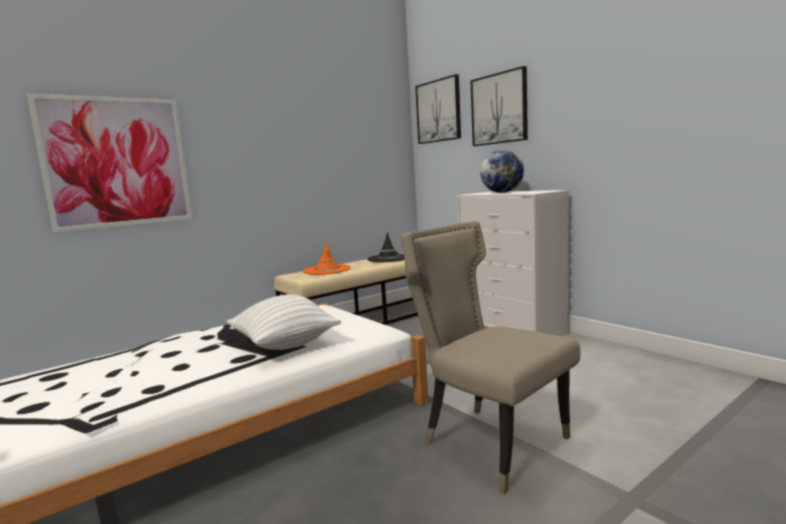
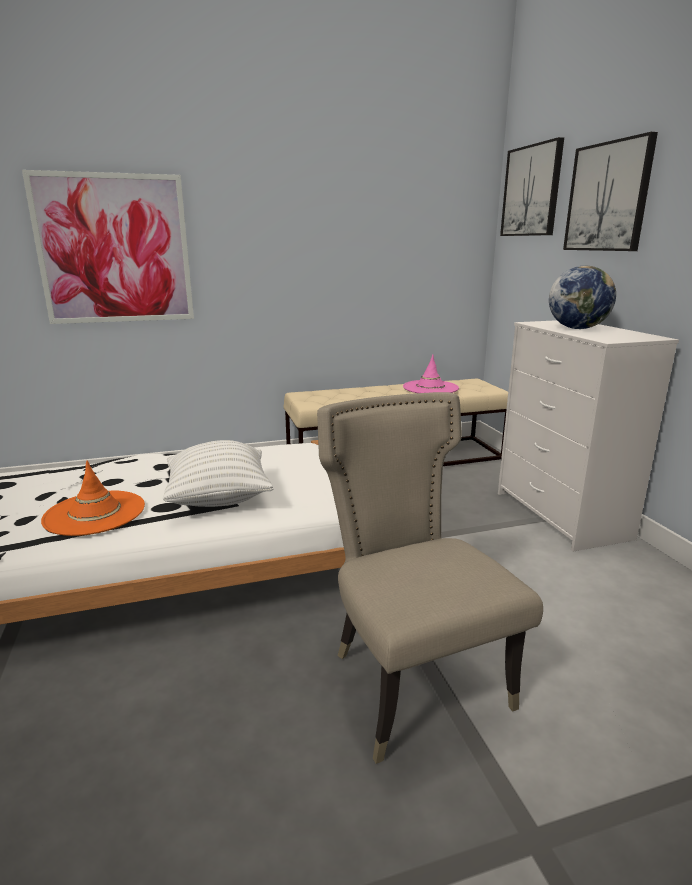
camera: 20 degrees right, 10 degrees up
(327, 270) = (344, 394): orange hat -> orange hat (95, 513)
(388, 258) = (430, 388): black hat -> pink hat

